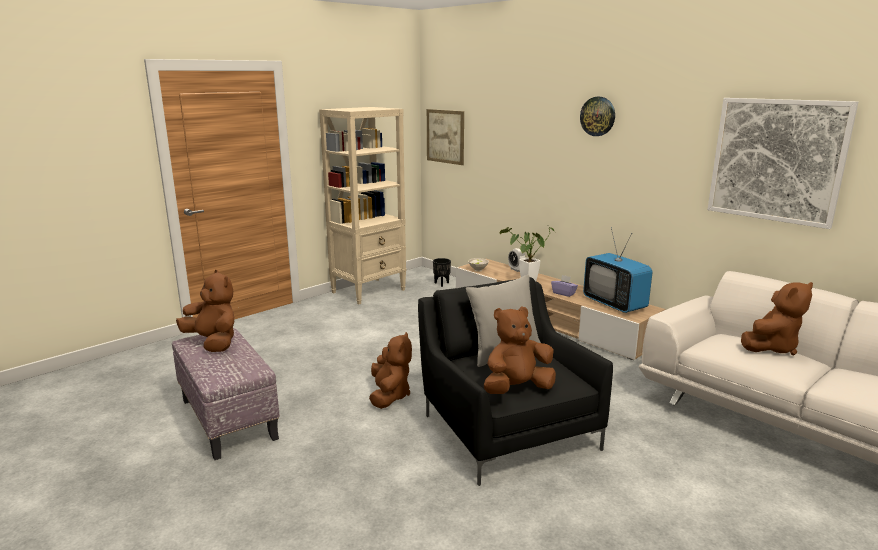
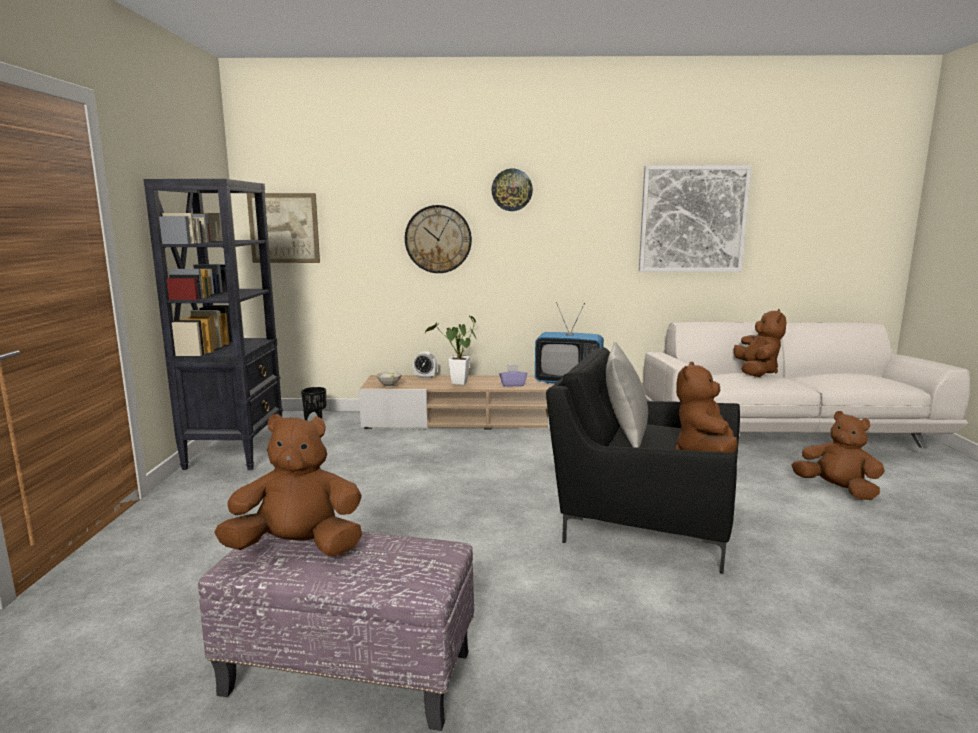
camera: 45 degrees left, 5 degrees down
(369, 291) = (236, 452): beige bookcase -> black bookcase
(389, 396) = (490, 542): brown plush toy -> brown plush toy (837, 490)
(539, 155) = (438, 239): none -> wall clock

